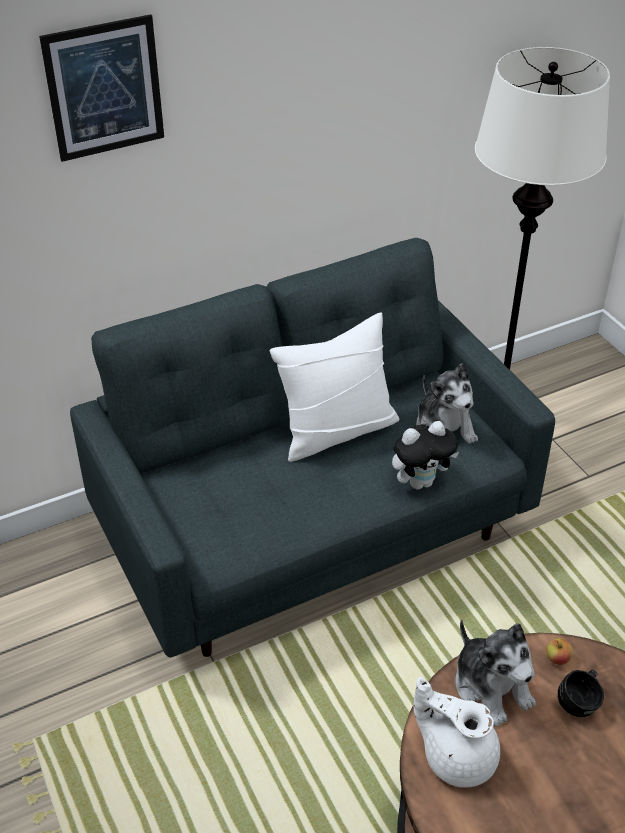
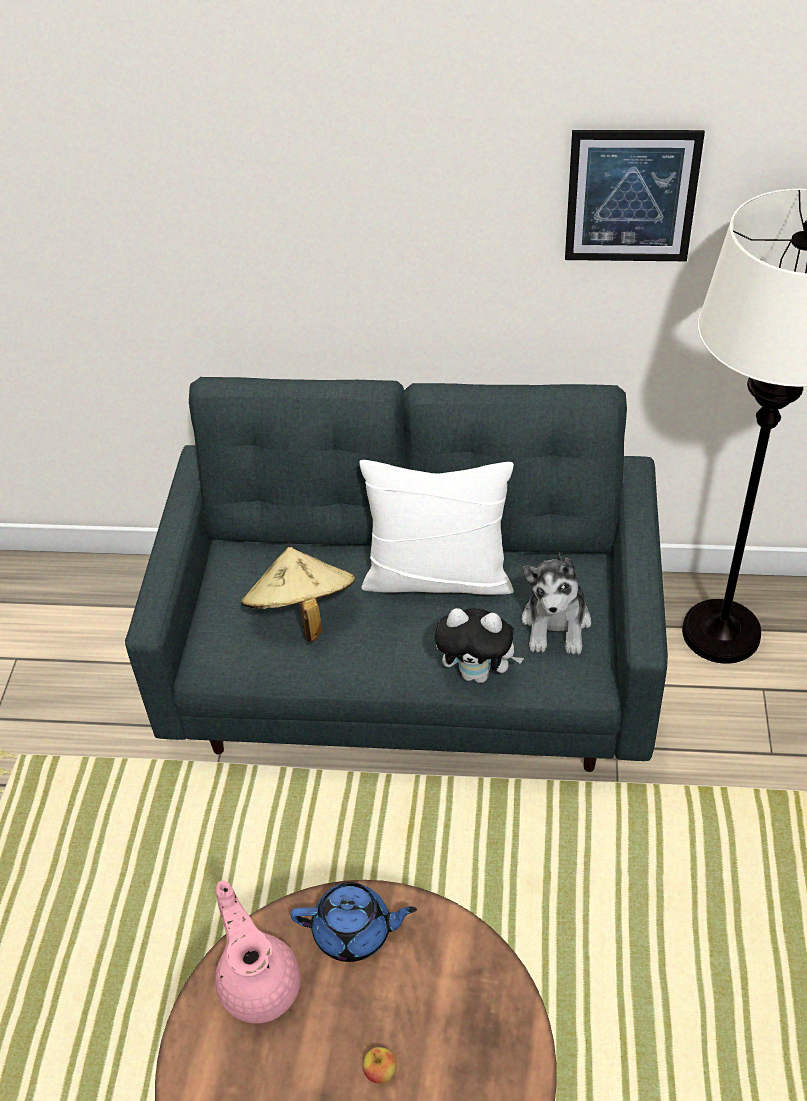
camera: 35 degrees right, 5 degrees up
(104, 88) = (231, 120): picture -> picture (631, 197)
(257, 497) = (301, 614): none -> beige hat
(456, 756) = (259, 982): white teapot -> pink teapot
(491, 687) = (354, 931): plush toy -> blue teapot
(557, 659) = (447, 941): apple -> apple (380, 1071)
(580, 702) = (429, 1001): black mug -> none

